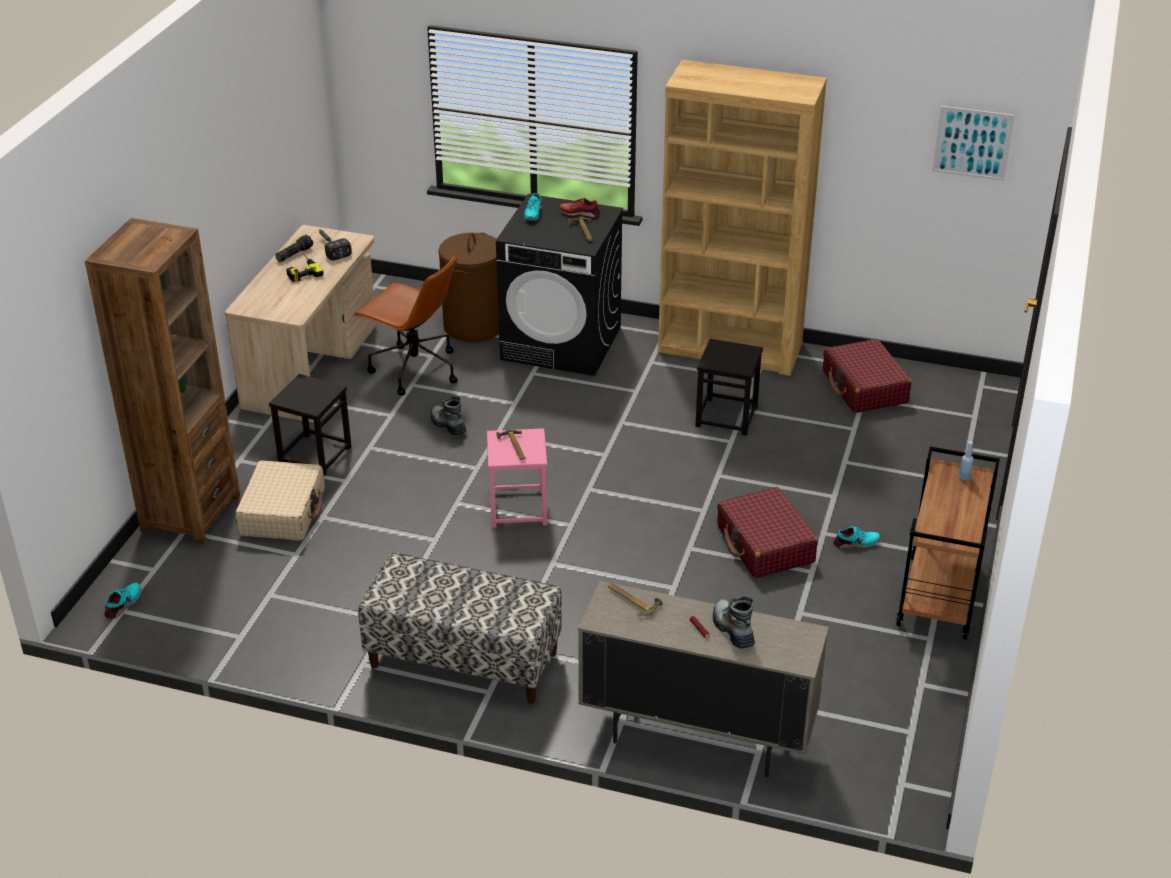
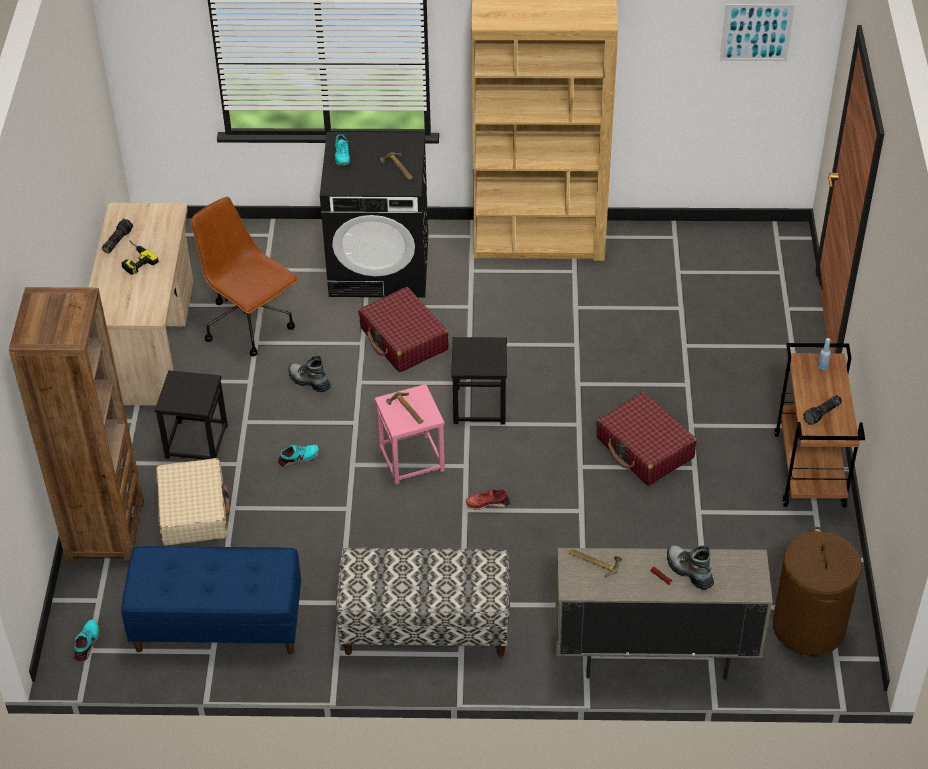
camera: 15 degrees left, 10 degrees up
(256, 615) = (217, 625): none -> blue bench
(330, 247) = (149, 225): hammer -> none
(414, 369) = (250, 325): brown office chair -> brown office chair turned 150 degrees counterclockwise
(474, 326) = (288, 263): brown laundry basket -> brown laundry basket (809, 626)
(580, 213) = (386, 146): red shoe -> red shoe (487, 503)
(727, 416) = (563, 318): black stool -> black stool (480, 405)
(856, 543) = (722, 430): turquoise shoe -> turquoise shoe (299, 458)
(864, 387) = (675, 260): red suitcase -> red suitcase (404, 339)
(947, 519) = (822, 414): none -> flashlight

